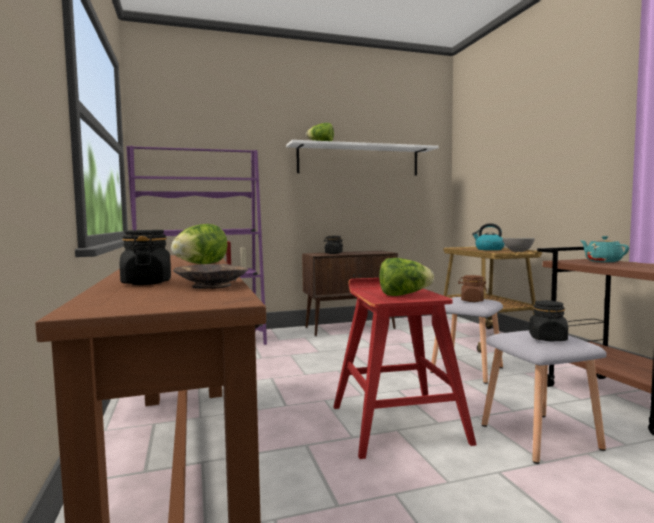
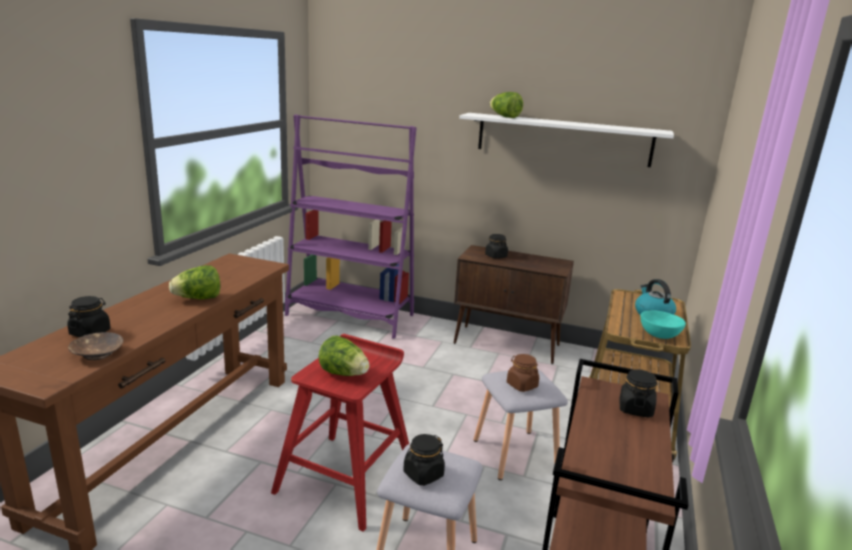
camera: 35 degrees right, 15 degrees up
(517, 251) = (658, 335): grey bowl -> turquoise bowl
(602, 261) = (635, 409): turquoise teapot -> black jar

